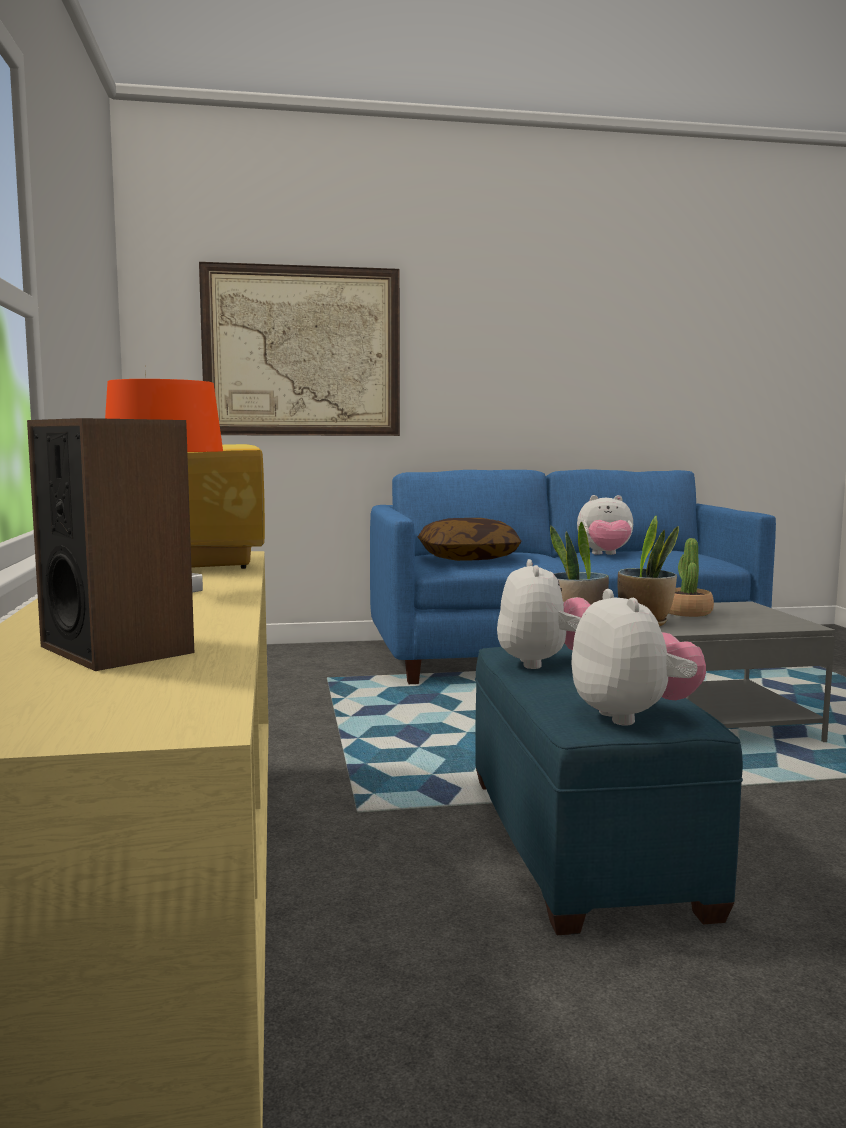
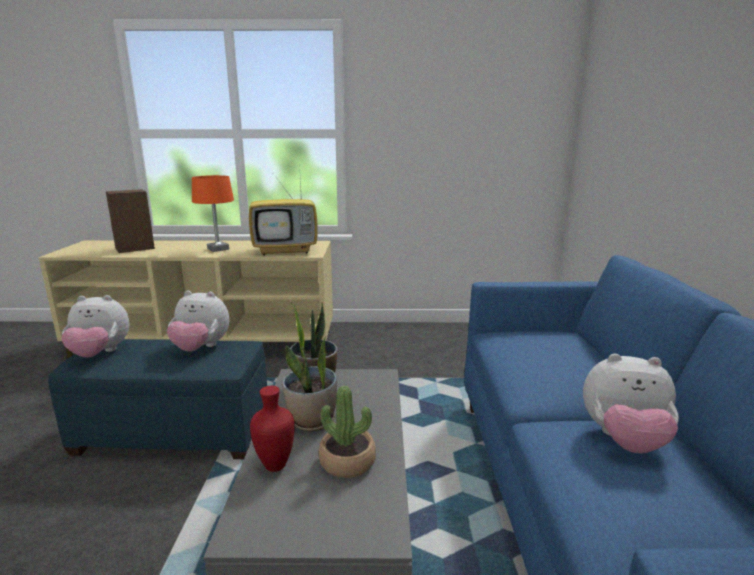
camera: 100 degrees right, 10 degrees up
(302, 351) = (637, 125): picture -> none
(468, 558) = (538, 347): pillow -> none
(605, 555) = (623, 440): plush toy -> plush toy turned 90 degrees counterclockwise
(723, 625) = (276, 466): none -> red vase

